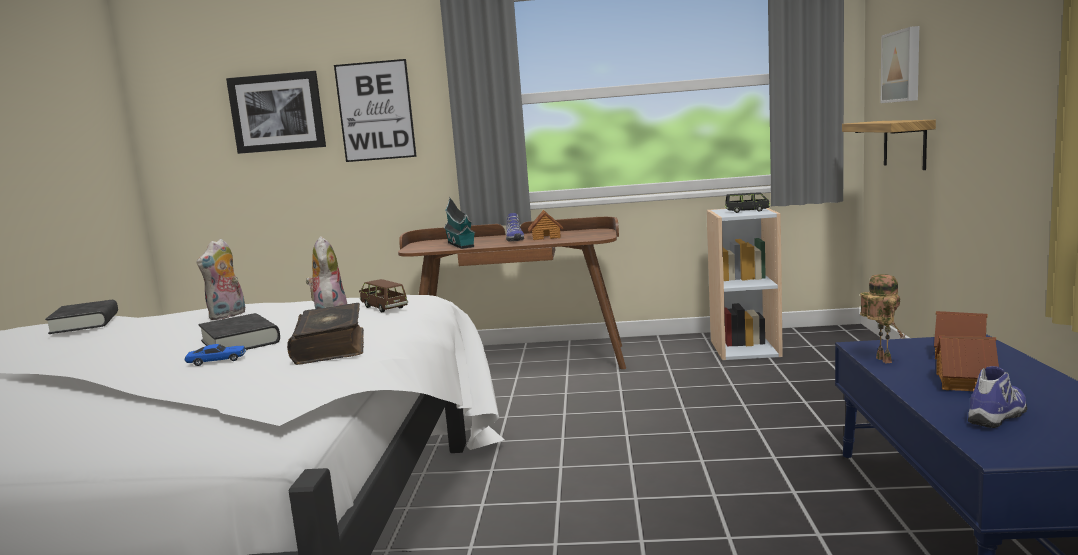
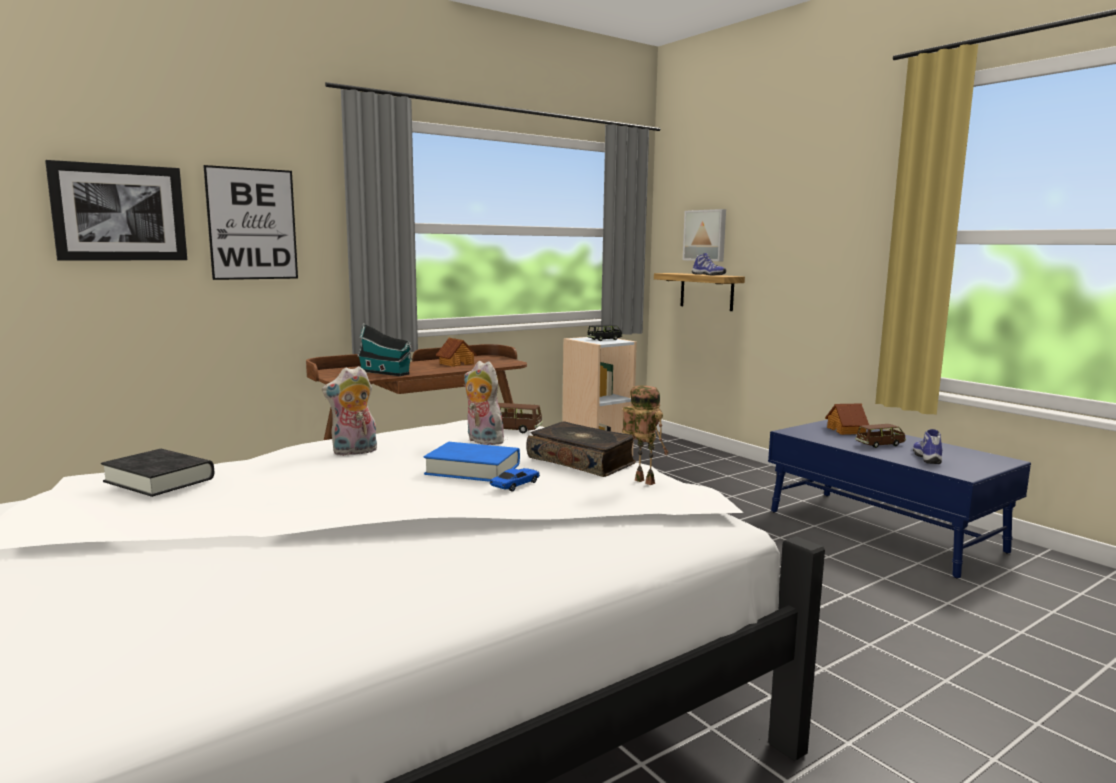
camera: 40 degrees left, 0 degrees up
(228, 316) = (354, 452): plush toy -> plush toy turned 75 degrees clockwise
(240, 341) = (473, 469): black book -> blue book
(514, 239) = (428, 366): shoe -> shoe (708, 275)
(880, 360) = (817, 438): toy robot -> toy robot (641, 482)
(964, 382) = (880, 444): toy house -> brown toy car

